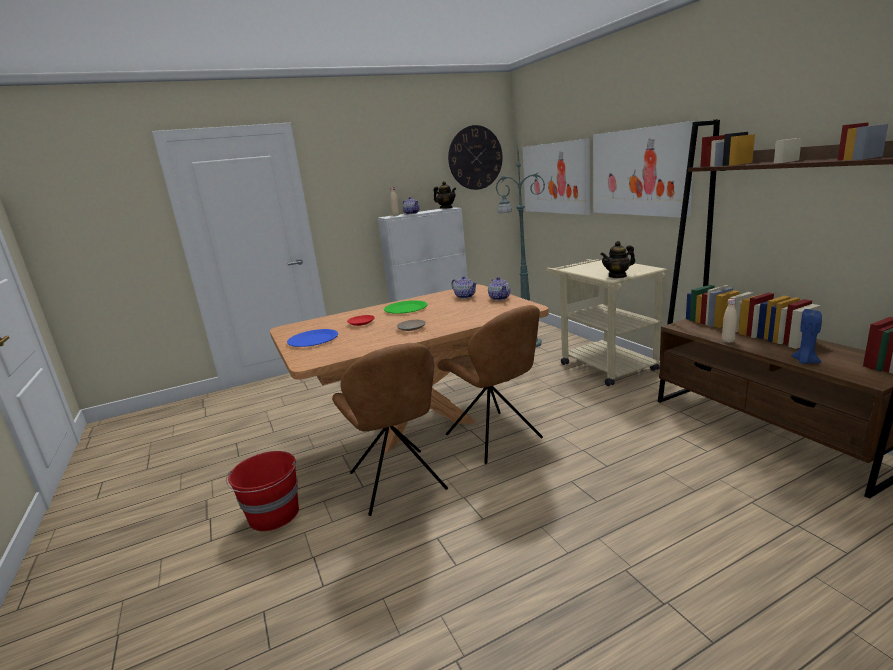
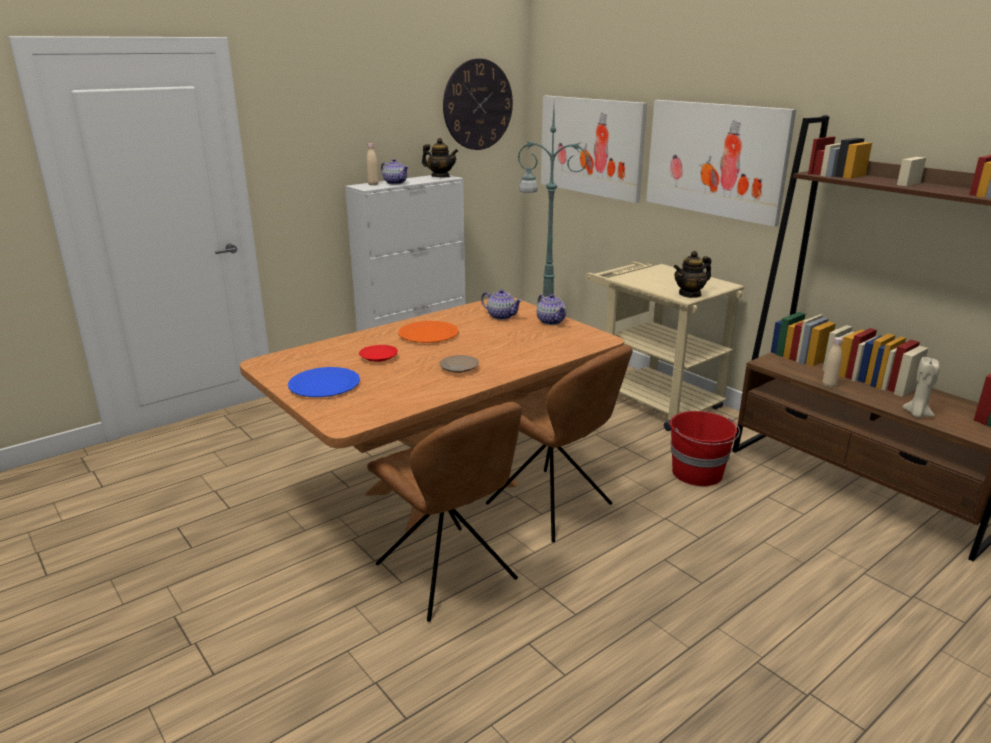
camera: 15 degrees left, 5 degrees up
(274, 515) = (291, 630): red bucket -> red bucket (698, 473)
(406, 308) = (428, 334): green plate -> orange plate
(805, 361) = (917, 414): blue candle -> beige candle

